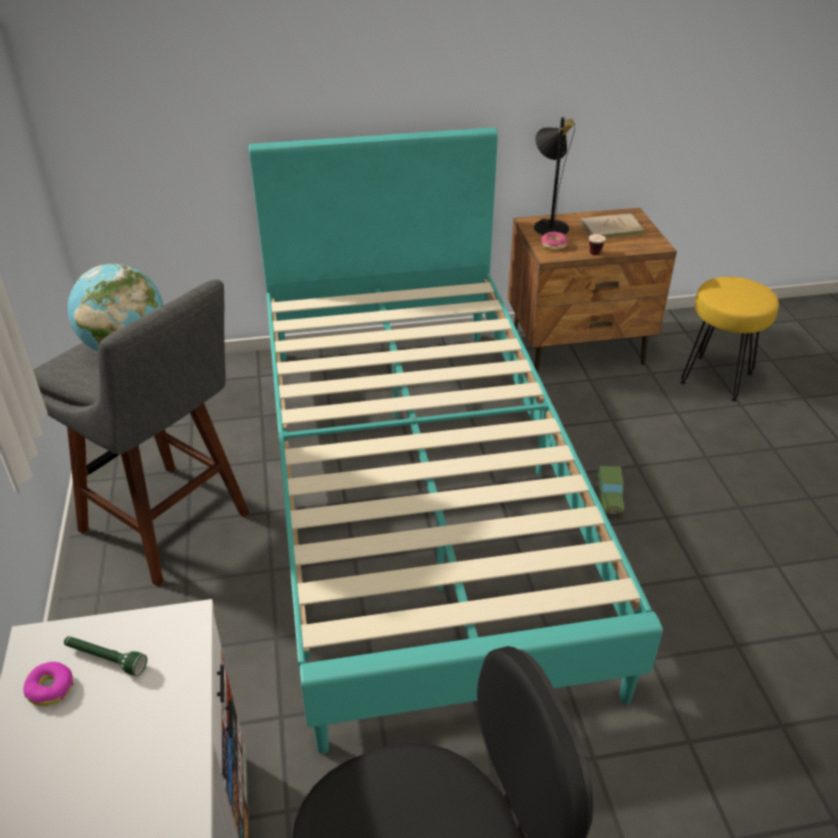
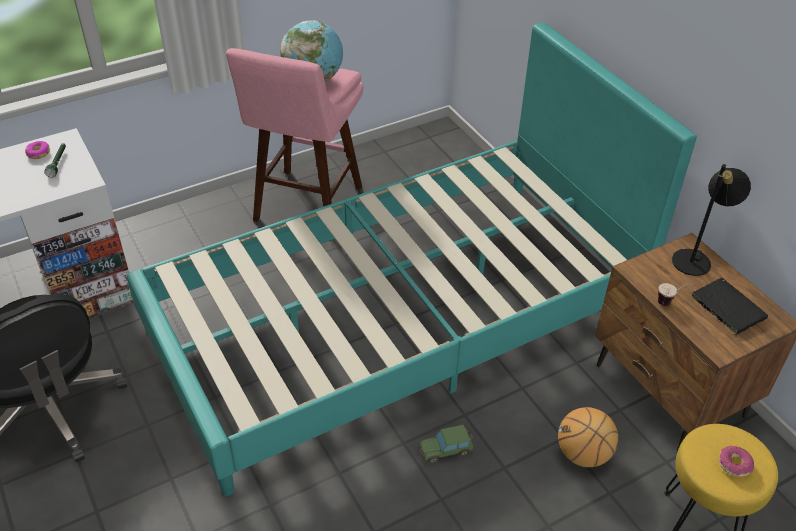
camera: 70 degrees right, 5 degrees up
(170, 526) = (306, 207): grey stool -> pink stool
(553, 245) = (656, 269): donut -> donut (734, 464)
(609, 229) = (726, 306): beige book -> black book
(633, 414) = (583, 454): none -> basketball

